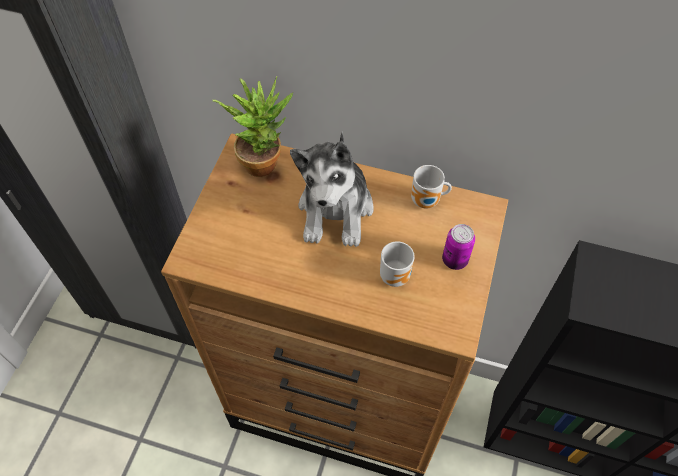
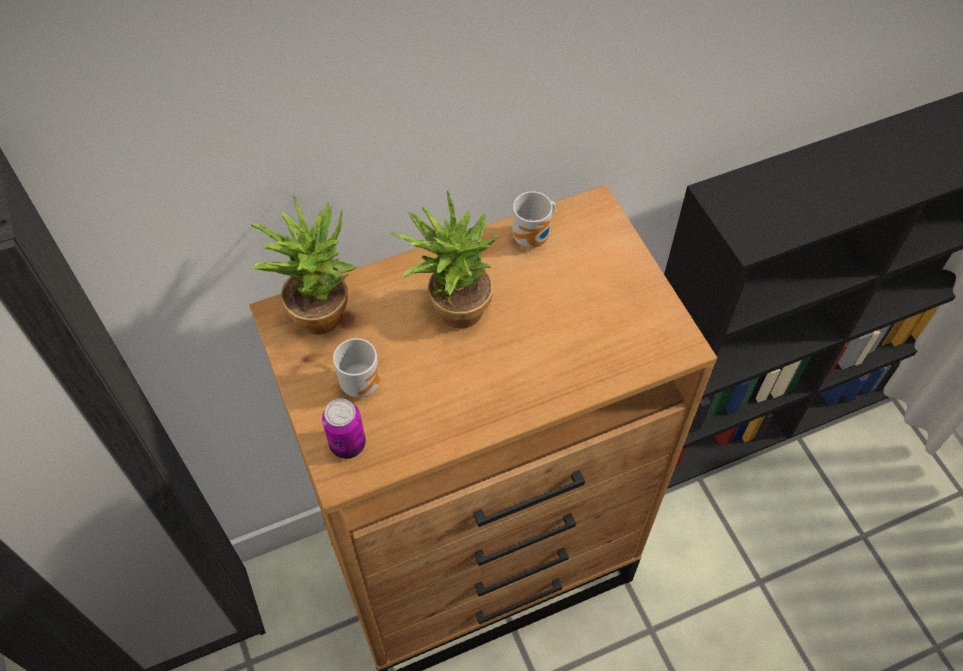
camera: 40 degrees left, 0 degrees up
(336, 210) = (451, 308): plush toy -> potted plant
(396, 275) = (575, 331): mug -> mug (361, 381)
(454, 260) = (614, 278): can -> can (348, 444)

